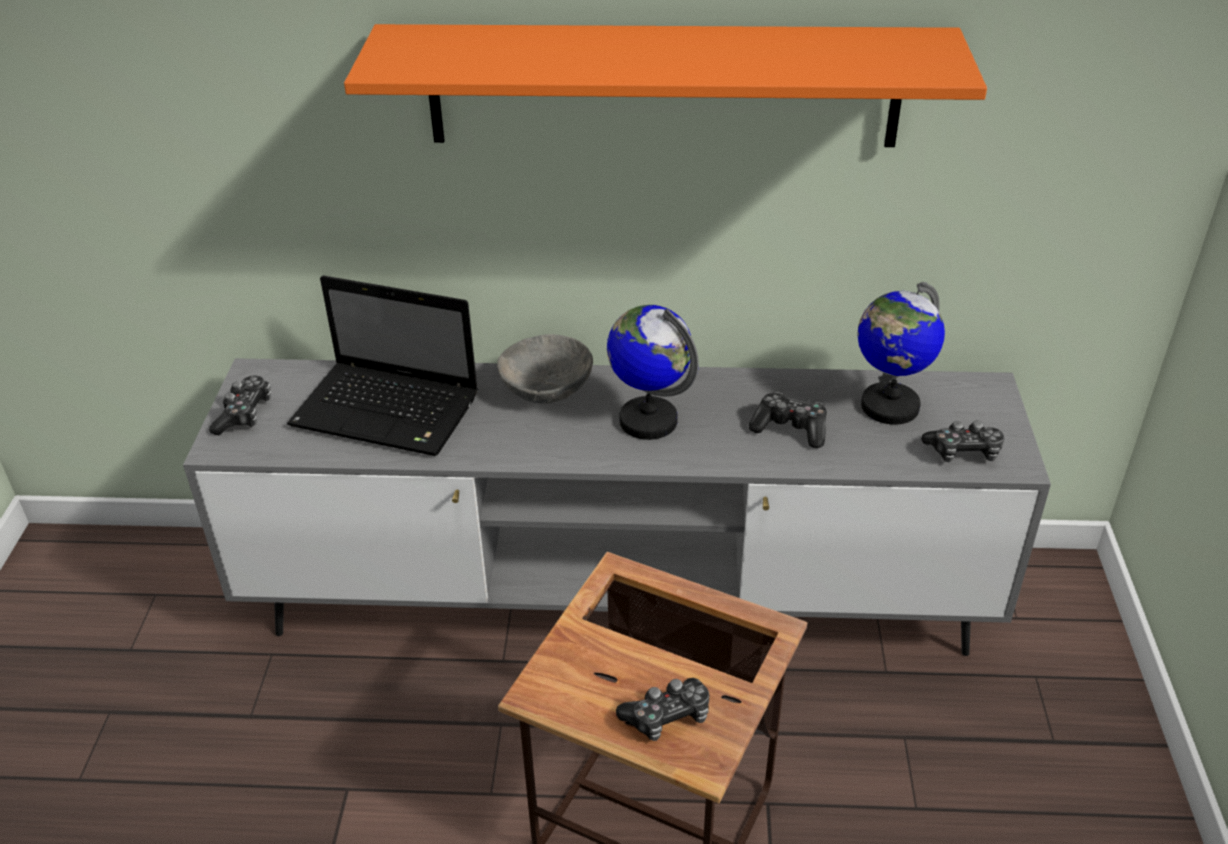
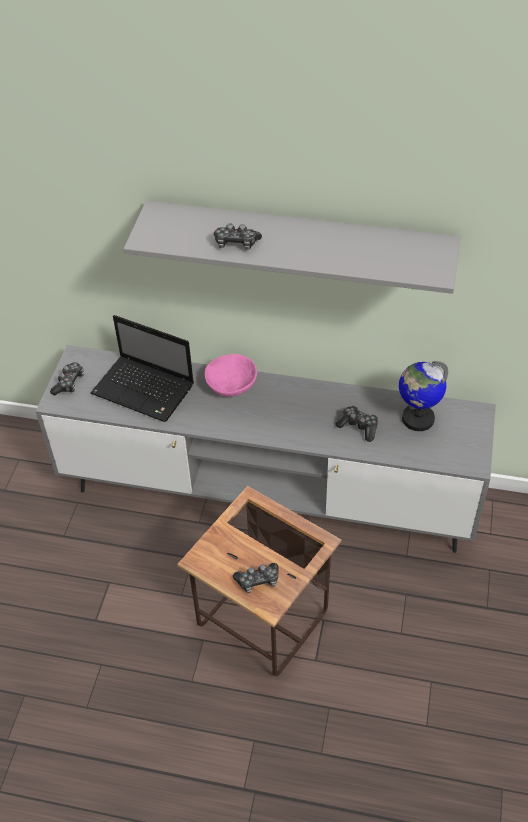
camera: 10 degrees right, 10 degrees up
(548, 389) = (232, 385): grey bowl -> pink bowl
(648, 420) = (282, 412): globe -> none
(663, 86) = (299, 244): orange shelf -> grey shelf
(963, 452) = (449, 453): game controller -> game controller (236, 243)

